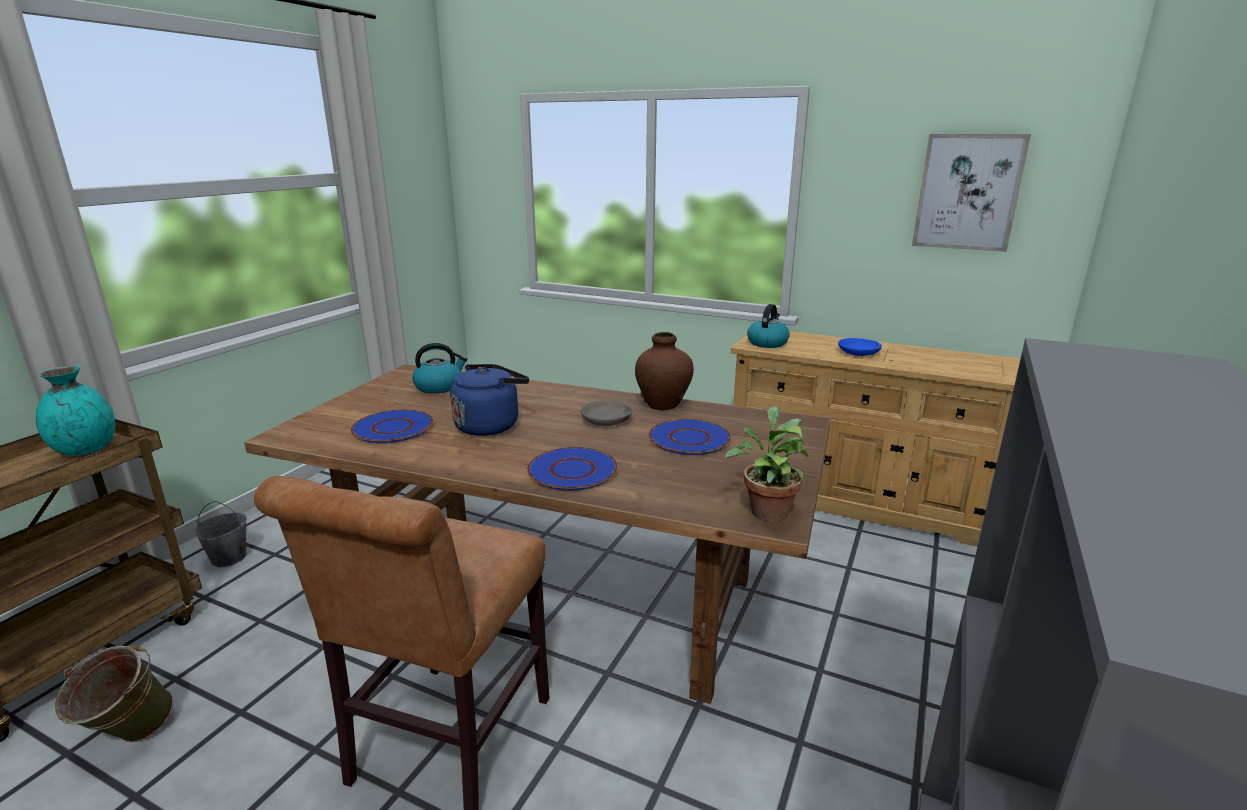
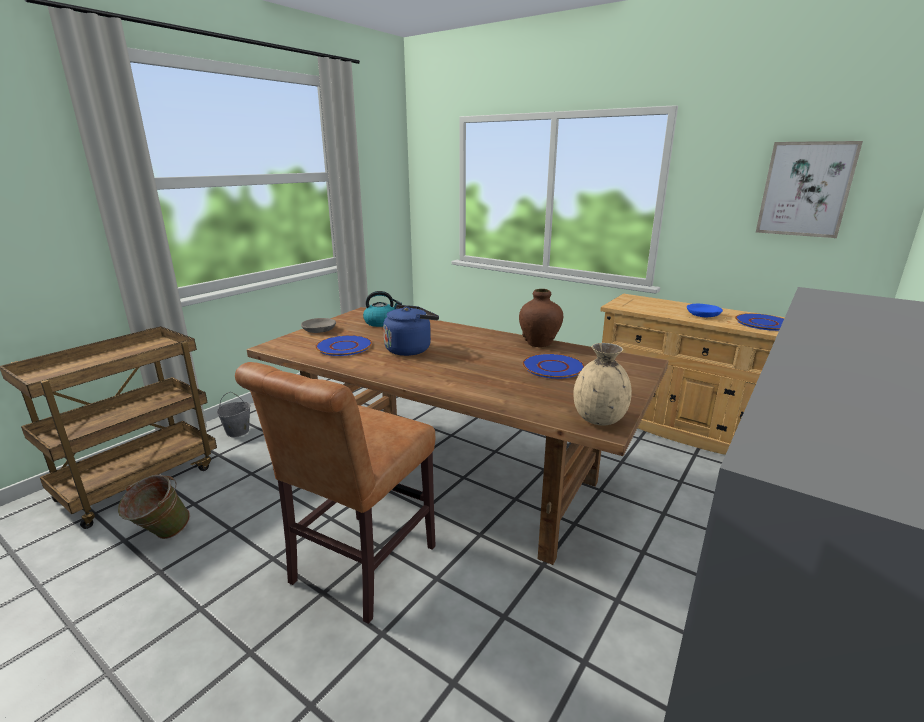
camera: 10 degrees right, 0 degrees up
(85, 450) = (150, 348): turquoise vase -> none
(573, 470) = (461, 382): blue plate -> blue plate (763, 323)
(607, 421) = (494, 351): grey bowl -> grey bowl (319, 330)
(767, 343) = (630, 304): kettle -> none
(767, 510) = (599, 419): potted plant -> beige vase

